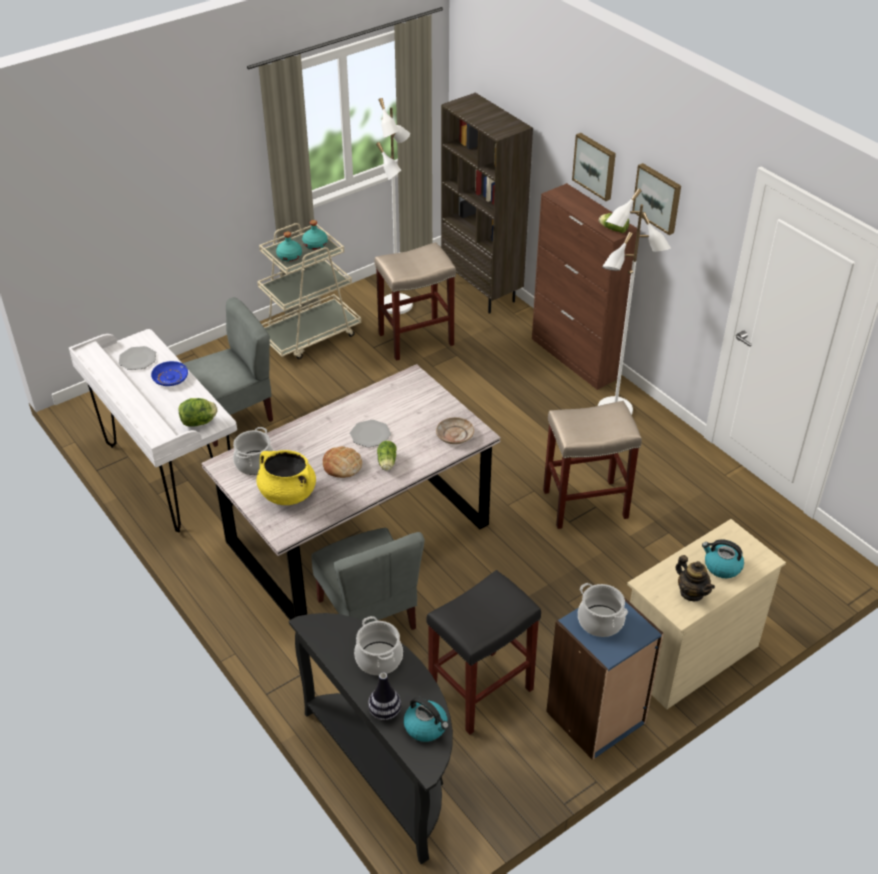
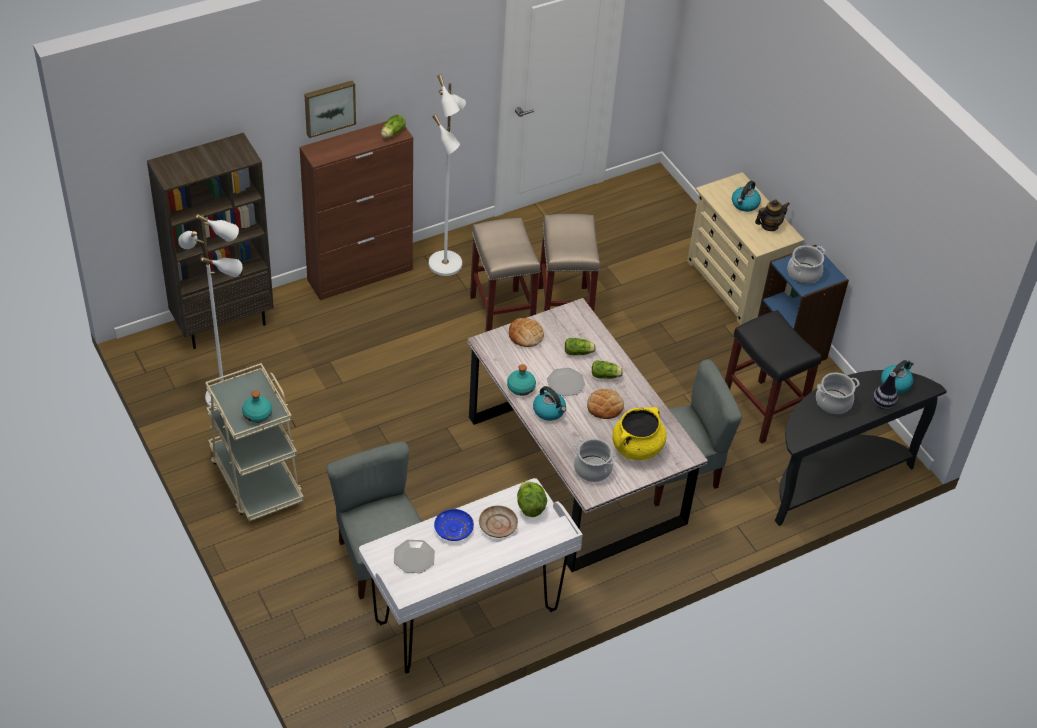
camera: 85 degrees left, 5 degrees up
(315, 244) = (240, 390): turquoise bottle -> turquoise bottle (520, 387)
(328, 427) = (549, 411): none -> kettle
(416, 339) = (291, 389): beige stool -> beige stool (501, 314)
(416, 441) = (579, 352): none -> lettuce
(431, 401) = (525, 335): none -> bread
(454, 435) = (576, 326): beige plate -> beige plate (498, 525)
(658, 198) = (409, 79): picture -> none

